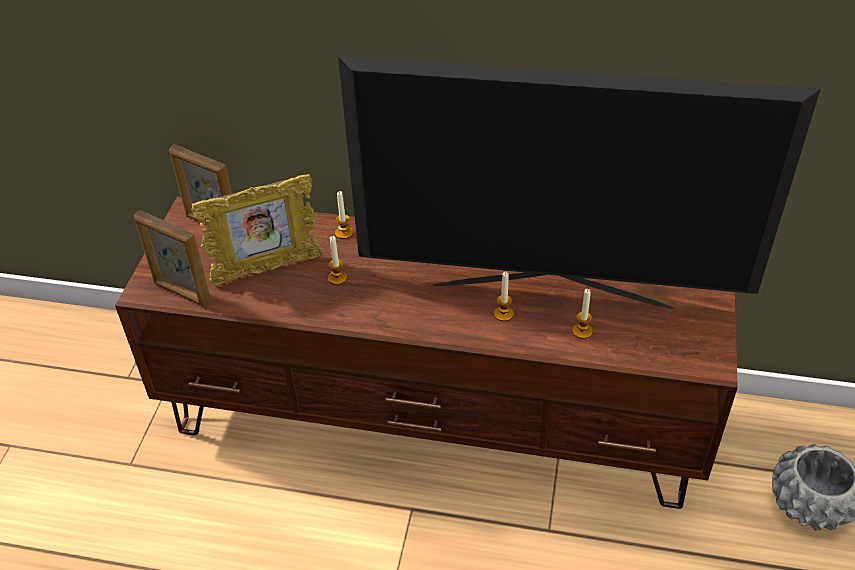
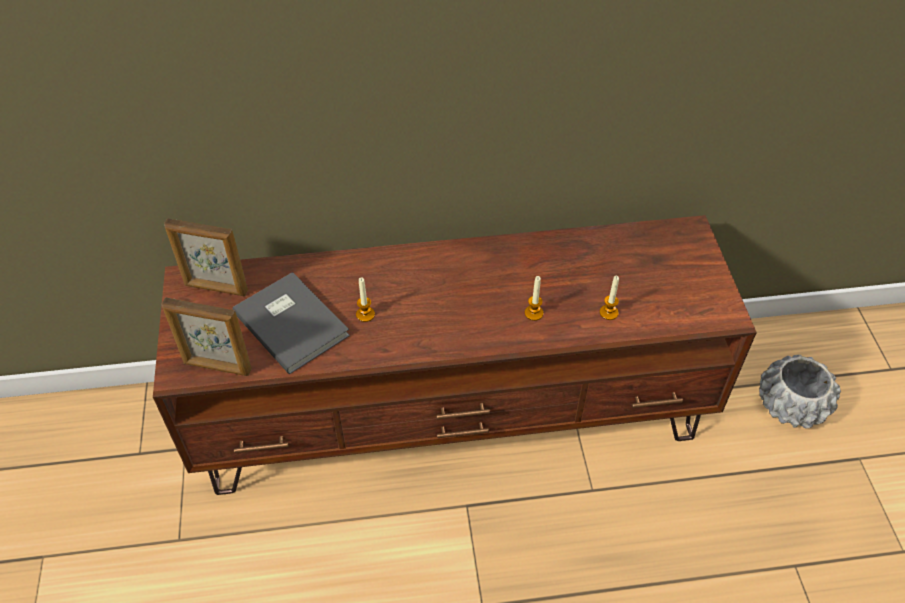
camera: 20 degrees left, 5 degrees up
(267, 269) = (292, 322): picture frame -> grey book
(344, 232) = (351, 267): candle -> none
(551, 293) = (567, 283): television -> none

